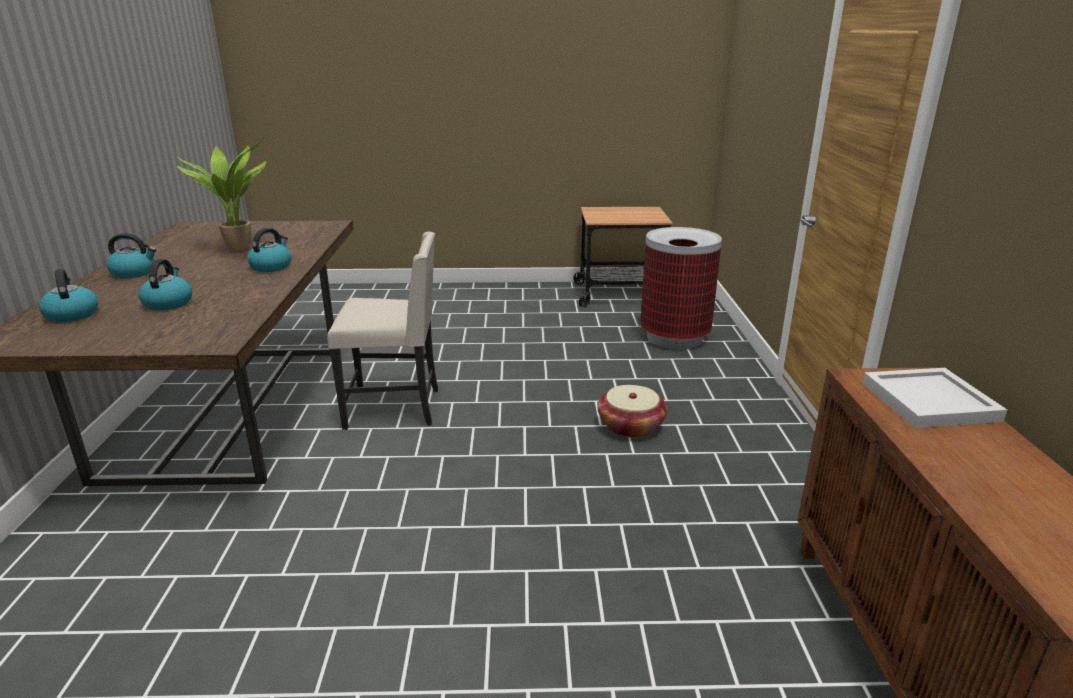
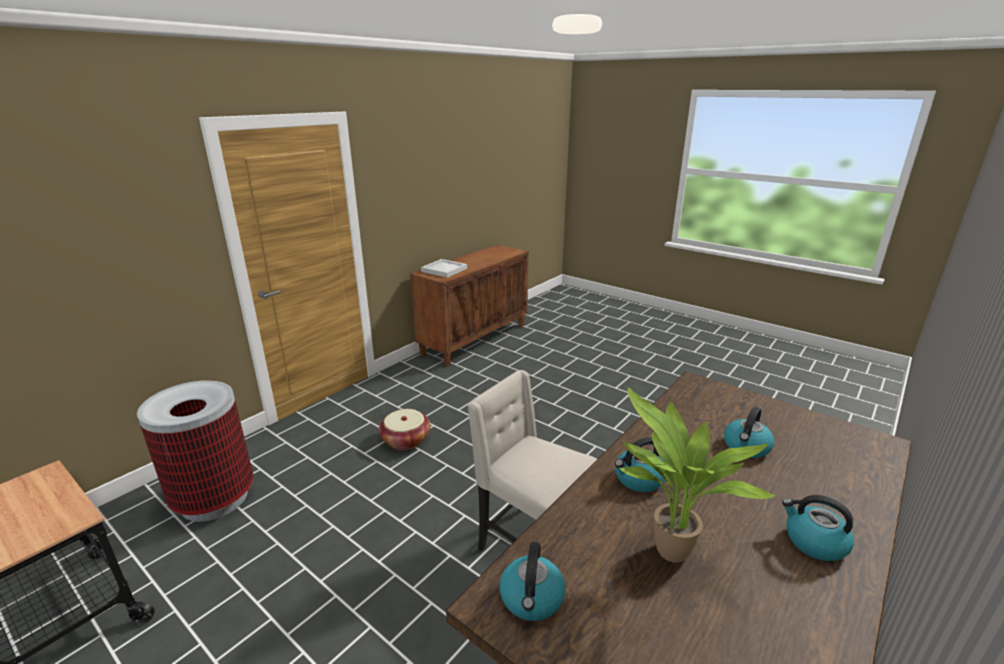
camera: 140 degrees left, 0 degrees up
(72, 314) = (837, 464): kettle -> kettle (532, 599)

